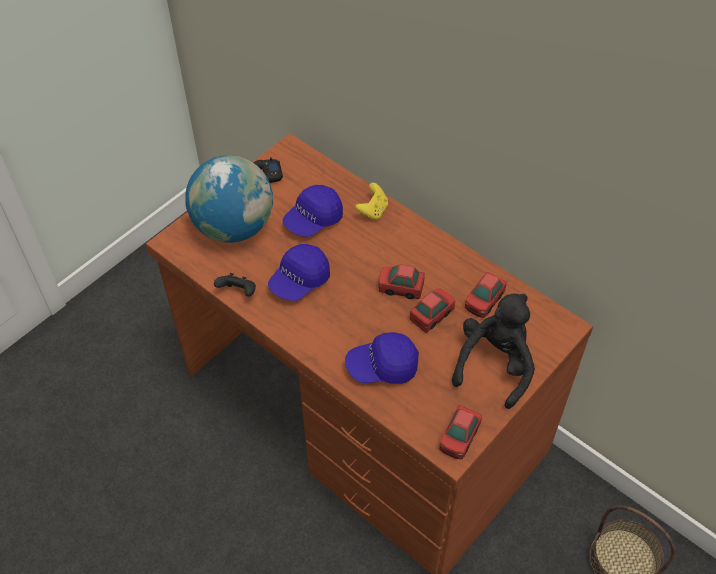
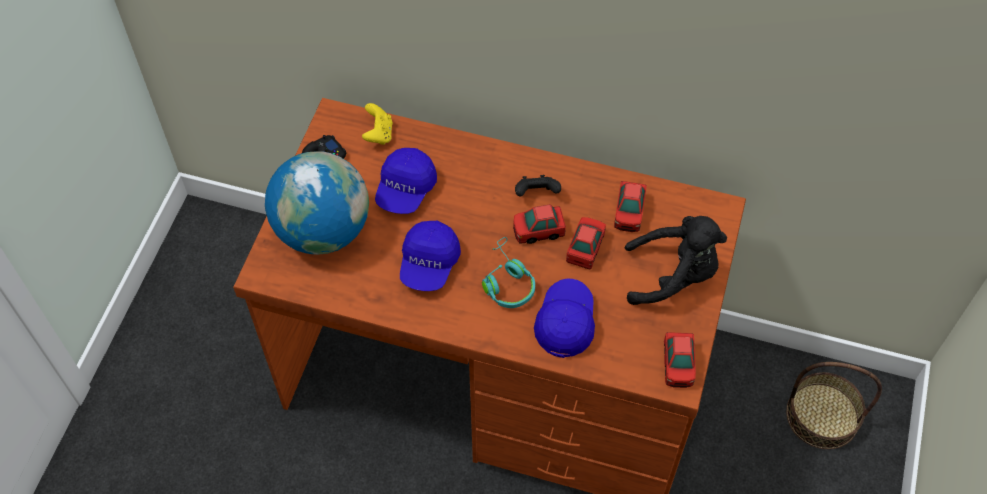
camera: 25 degrees left, 5 degrees up
(238, 292) = (370, 302): black game controller -> black game controller (536, 194)
(353, 316) = (506, 281): none -> turquoise headphones
(373, 211) = (464, 156): yellow game controller -> yellow game controller (378, 134)
(382, 367) = (565, 323): blue cap -> blue cap turned 135 degrees clockwise
(495, 364) = (673, 276): black plush toy -> black plush toy turned 90 degrees clockwise

